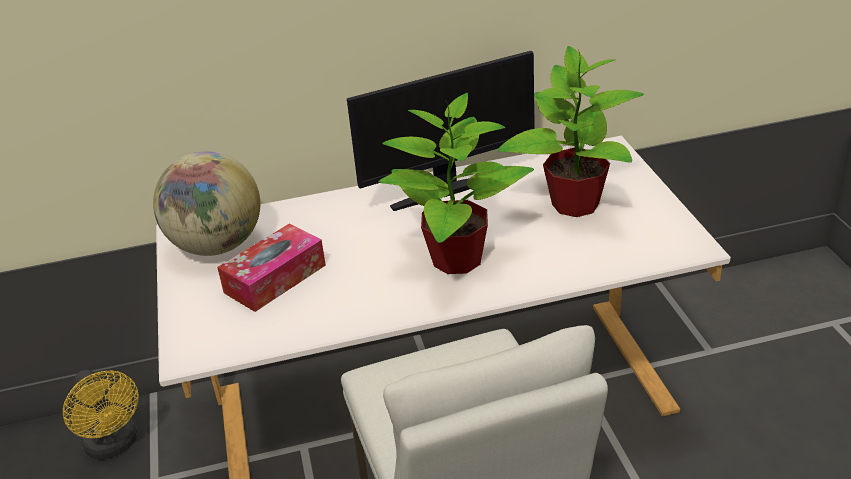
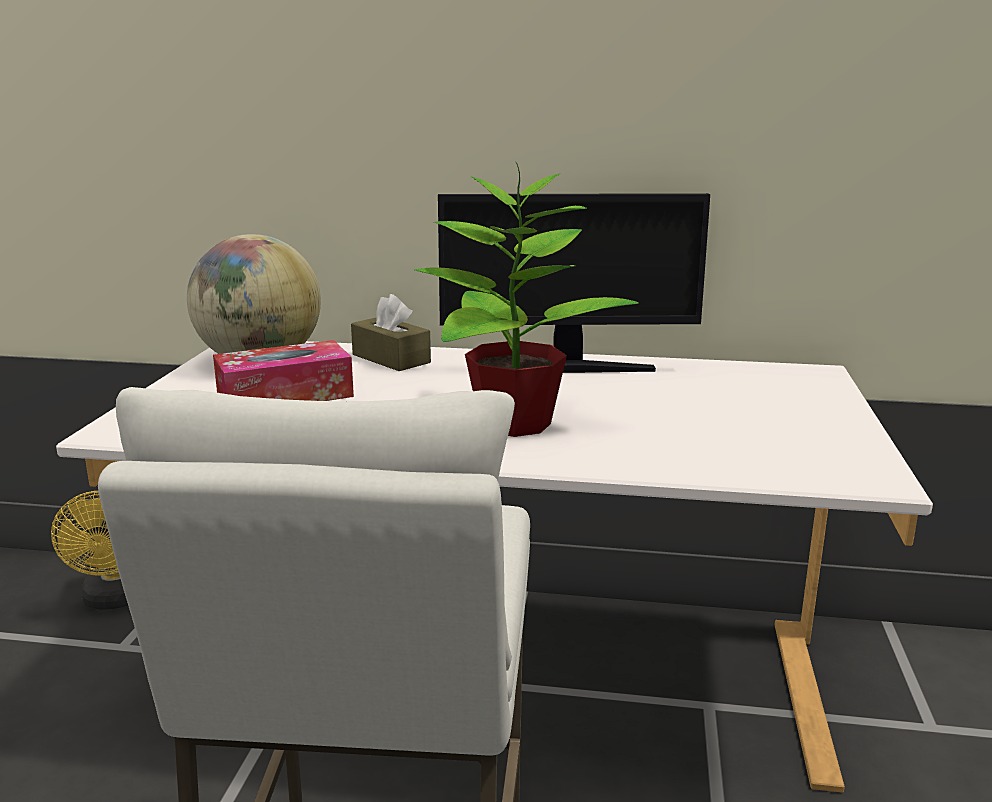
camera: 20 degrees right, 15 degrees down
(314, 214) = (391, 358): none -> brown tissue box
(574, 203) = (723, 407): potted plant -> none

